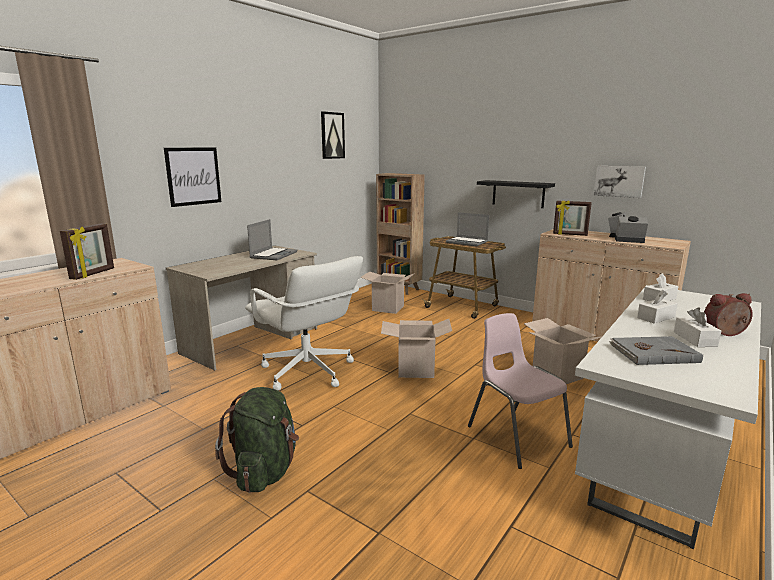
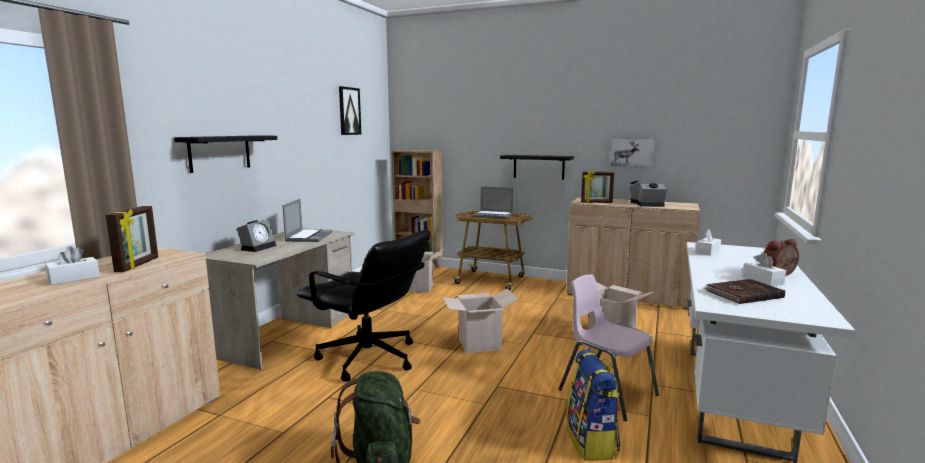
camera: 15 degrees left, 5 degrees down
(193, 176) = (220, 153): picture -> black shelf
(223, 262) = (258, 247): none -> alarm clock
(307, 372) = (368, 359): white office chair -> black office chair
(472, 485) = (592, 442): none -> backpack
(652, 353) = (743, 294): grey book -> brown book
(656, 317) = (719, 266): white tissue box -> white tissue box (74, 278)

